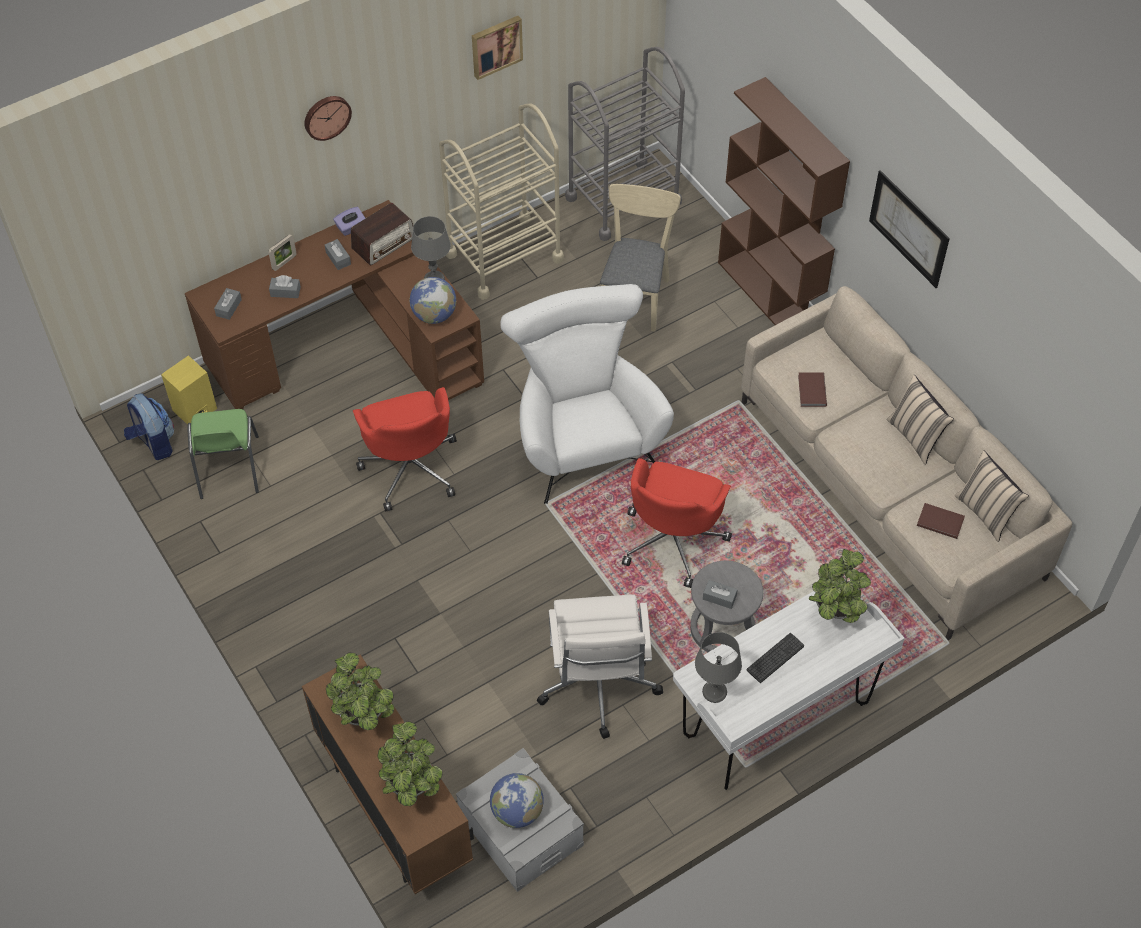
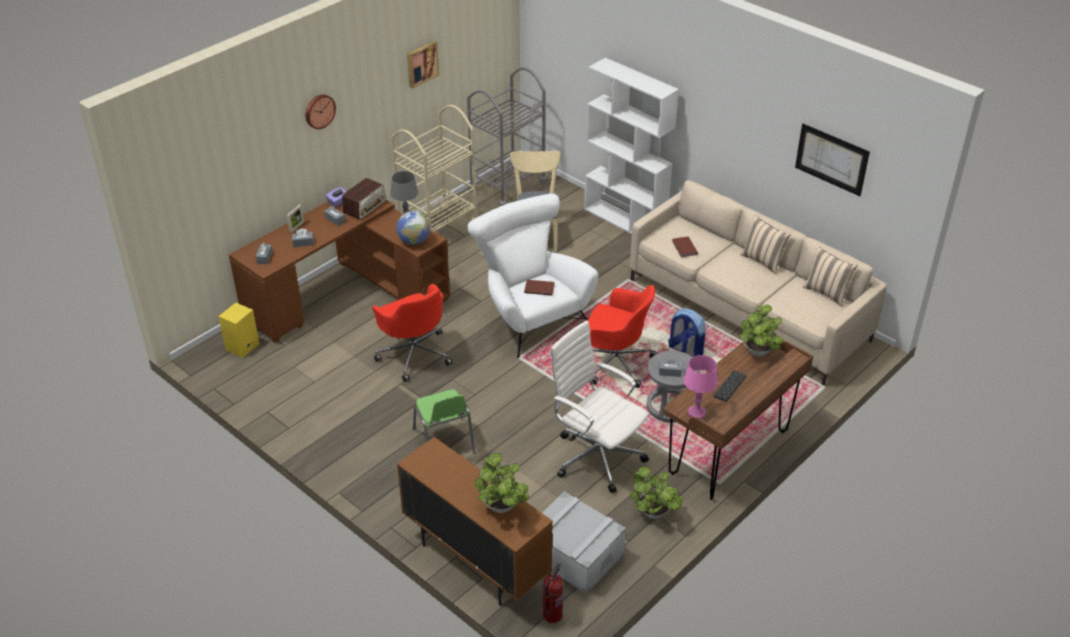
camera: 15 degrees left, 15 degrees down
(154, 443) = (217, 371): backpack -> backpack (685, 350)
(228, 468) = (279, 377): green chair -> green chair (444, 442)
(363, 715) = (450, 472): potted plant -> potted plant (655, 514)
(465, 911) = (552, 615): none -> fire extinguisher
(517, 811) = (574, 530): globe -> none
(598, 685) = (596, 456): white office chair -> white office chair turned 150 degrees clockwise
(673, 539) = (615, 363): red office chair -> red office chair turned 75 degrees counterclockwise
(714, 692) = (697, 413): grey table lamp -> pink table lamp
(769, 295) = (625, 221): brown bookcase -> white bookcase
(776, 721) = (729, 453): white desk -> brown desk
(908, 228) = (729, 120): picture -> picture (831, 159)
(940, 521) = (799, 302): brown book -> brown book (539, 288)

